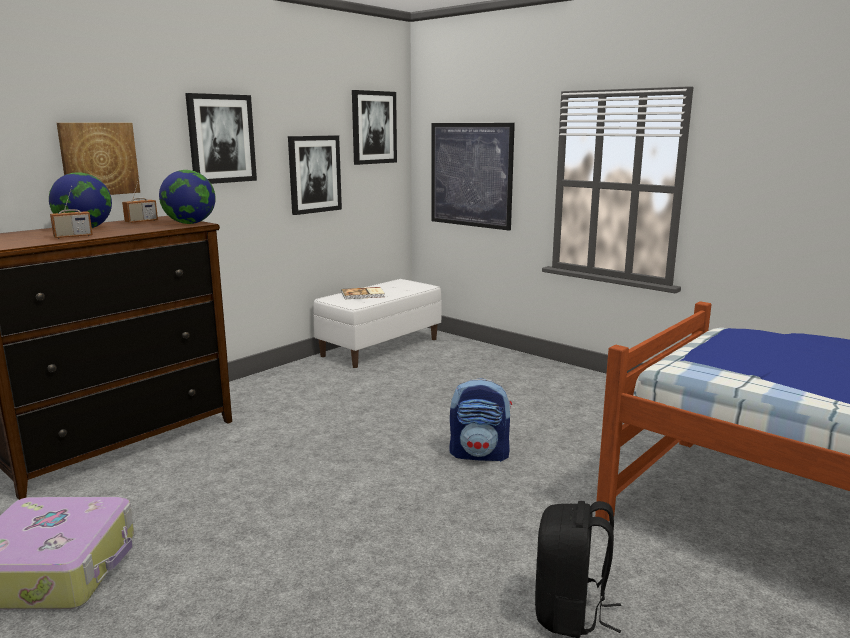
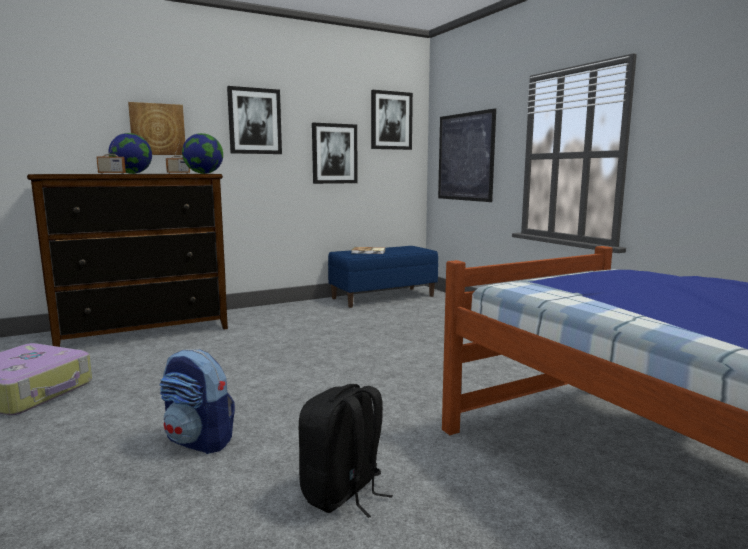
camera: 20 degrees right, 5 degrees down
(380, 347) = (383, 297): white bench -> blue bench
(480, 454) = (387, 371): backpack -> backpack (200, 441)

